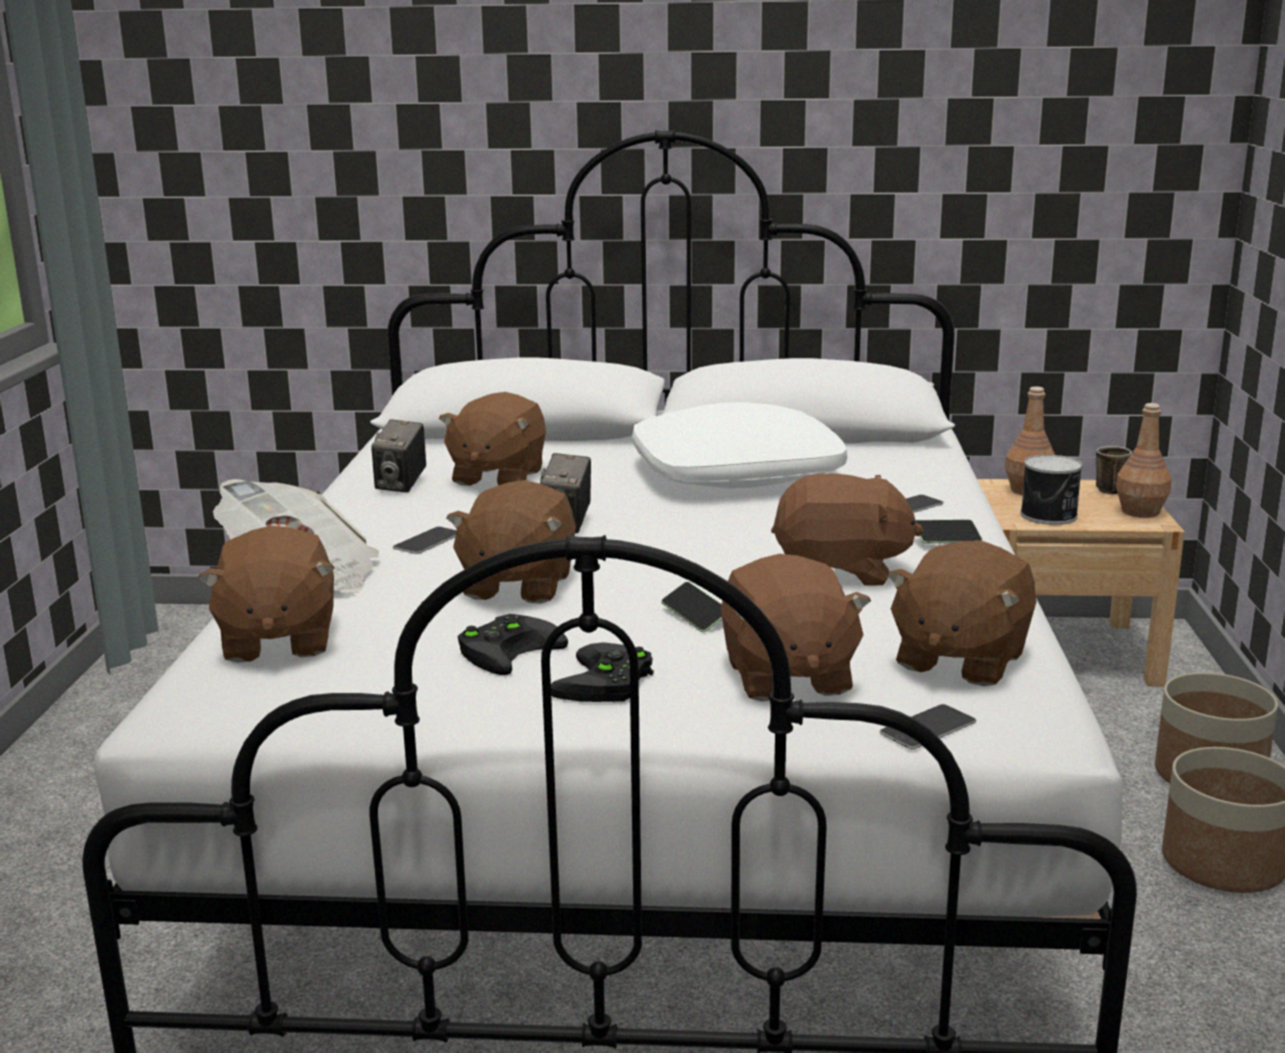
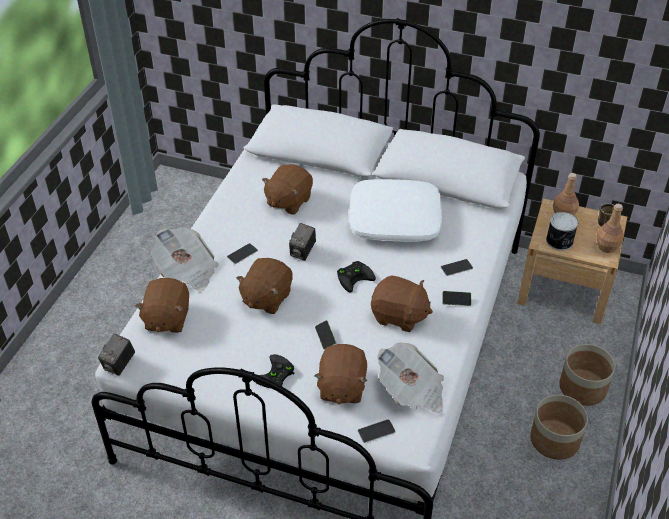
camera: 15 degrees right, 25 degrees up
(401, 485) = (245, 201): camera -> camera (119, 365)
(509, 649) = (248, 344): black game controller -> black game controller (354, 277)
(959, 659) = (411, 391): brown plush toy -> newspaper

